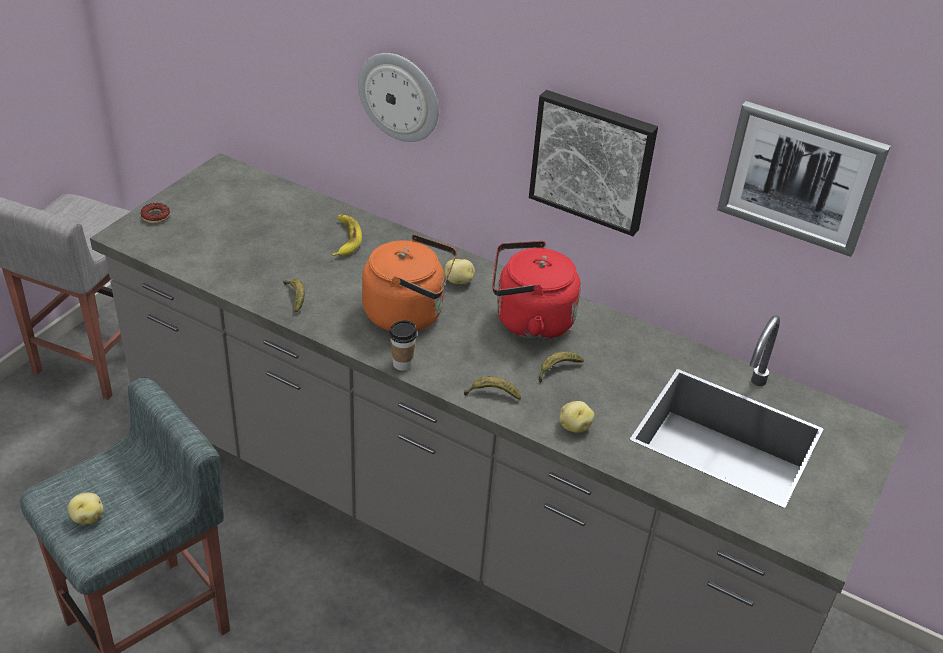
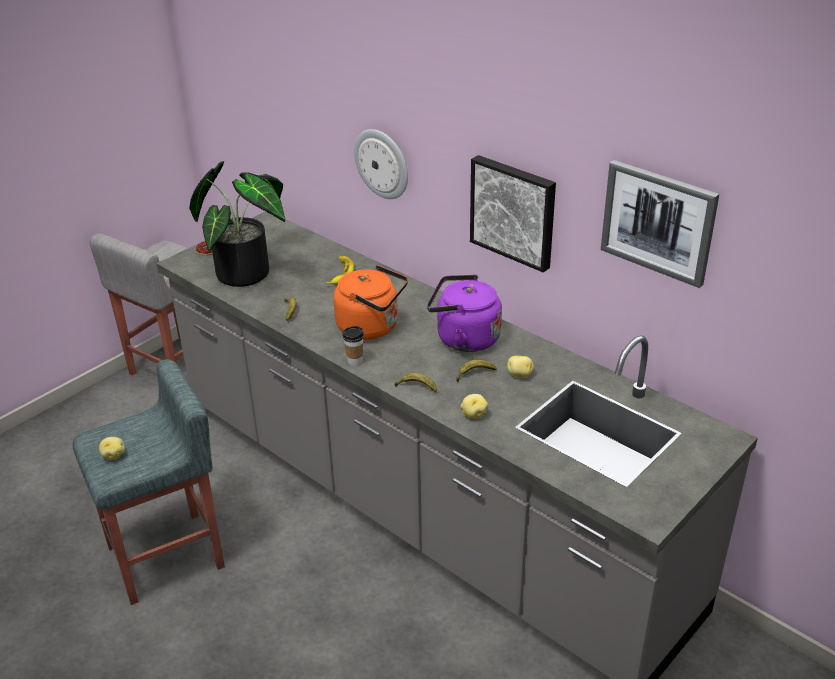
camera: 15 degrees right, 5 degrees down
(223, 244) = (249, 272): none -> potted plant
(459, 281) = (418, 307): potato -> potato (520, 375)
(529, 321) = (463, 338): red kettle -> purple kettle

